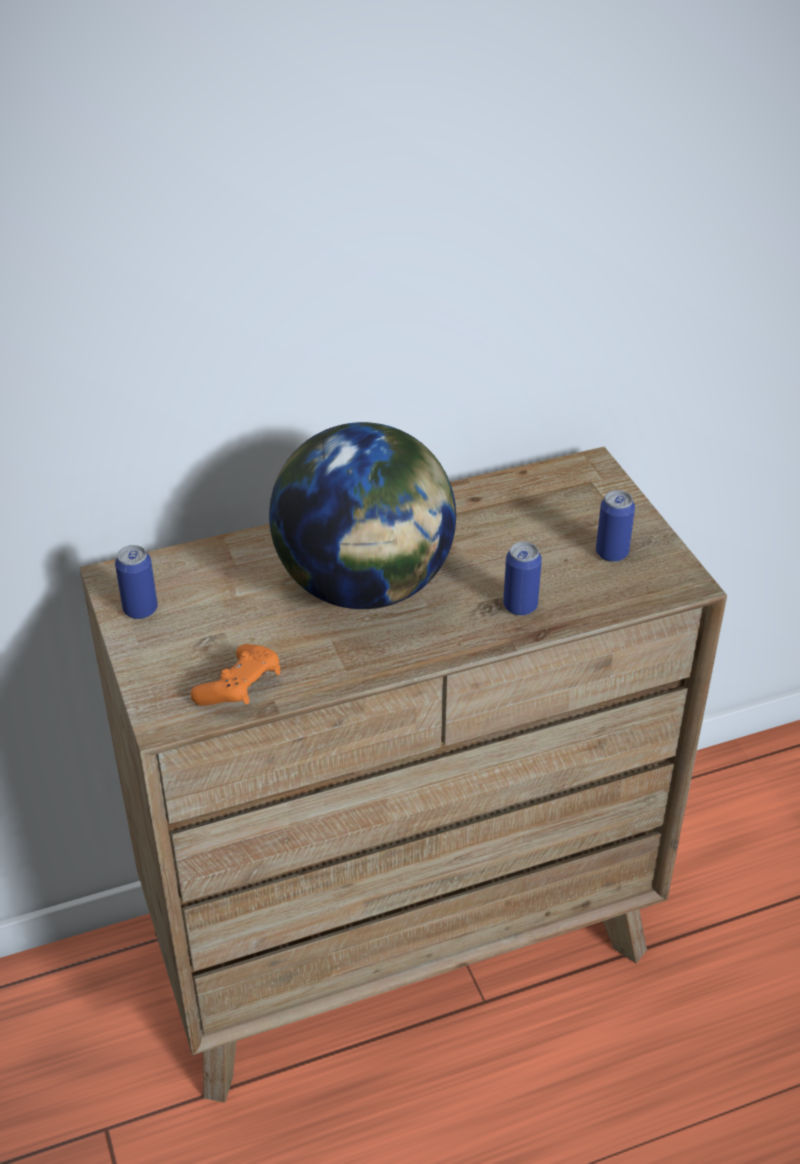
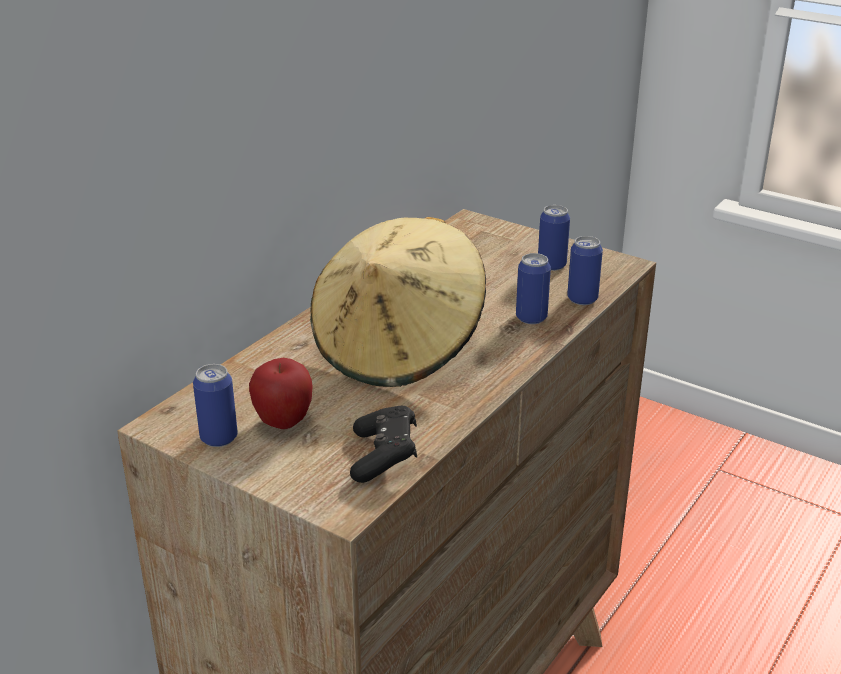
camera: 35 degrees left, 10 degrees down
(200, 618) = (283, 422): none -> apple
(240, 689) = (384, 457): orange game controller -> black game controller
(365, 586) = (398, 349): globe -> beige hat
(594, 606) = (582, 299): none -> can

